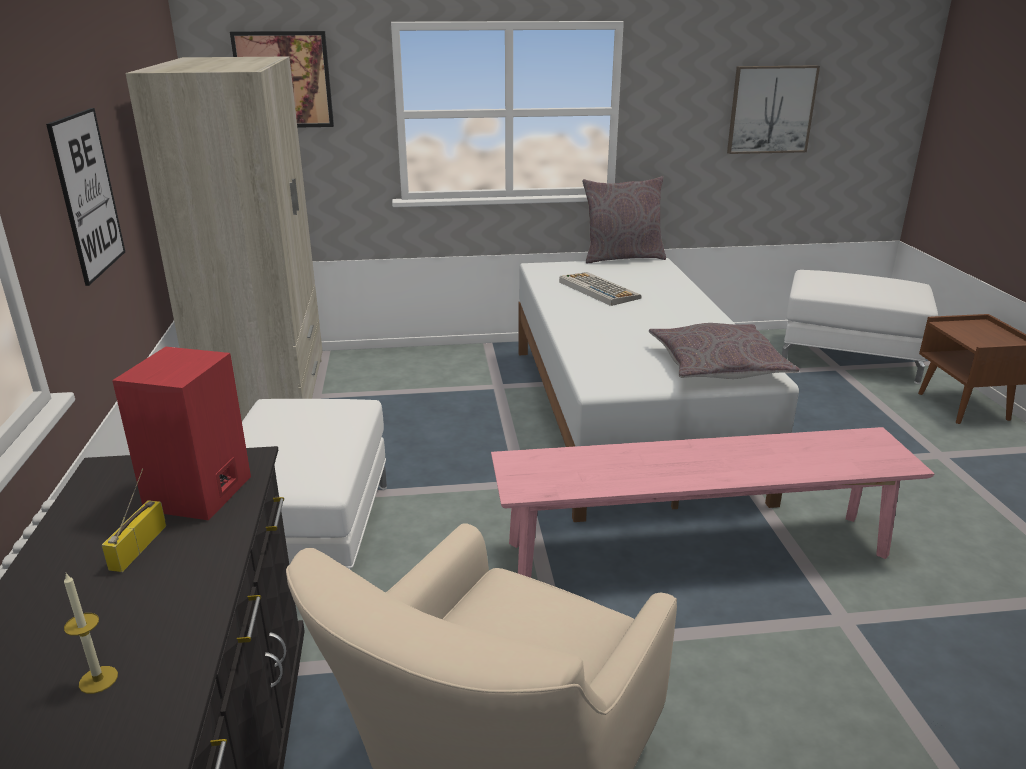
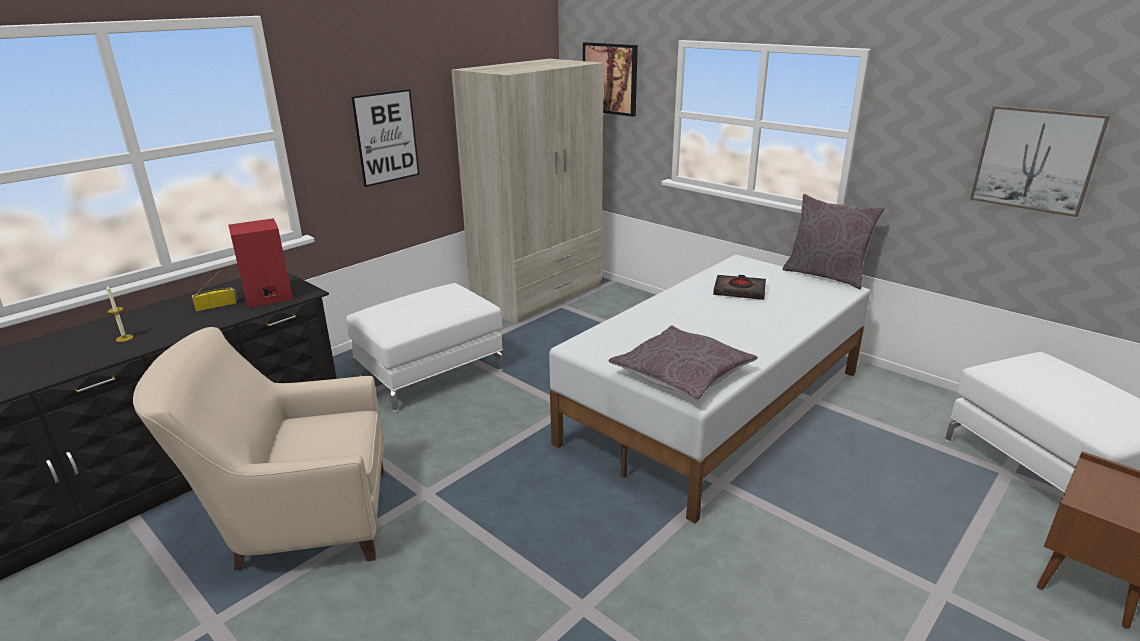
camera: 50 degrees right, 0 degrees up
(597, 290) = (739, 291): keyboard -> black book
(697, 549) = (584, 505): pink bench -> none

